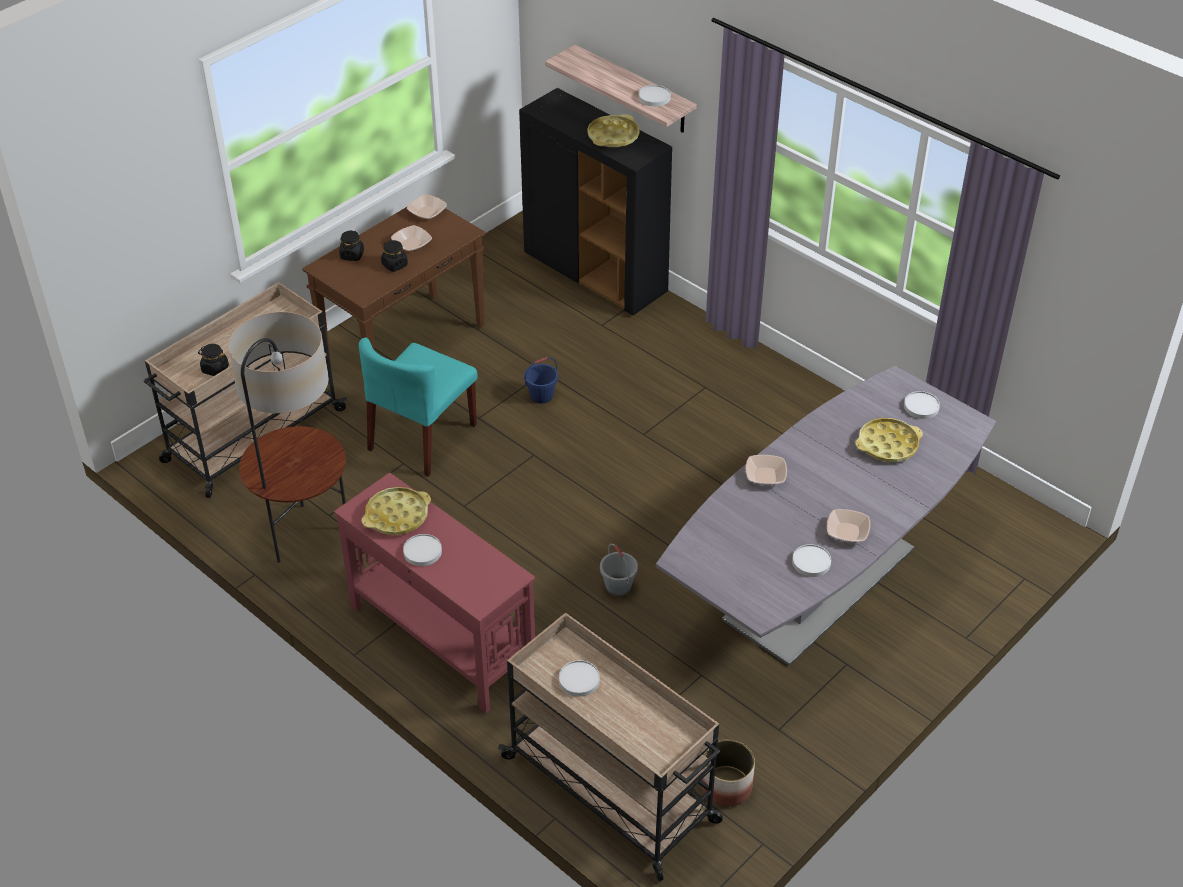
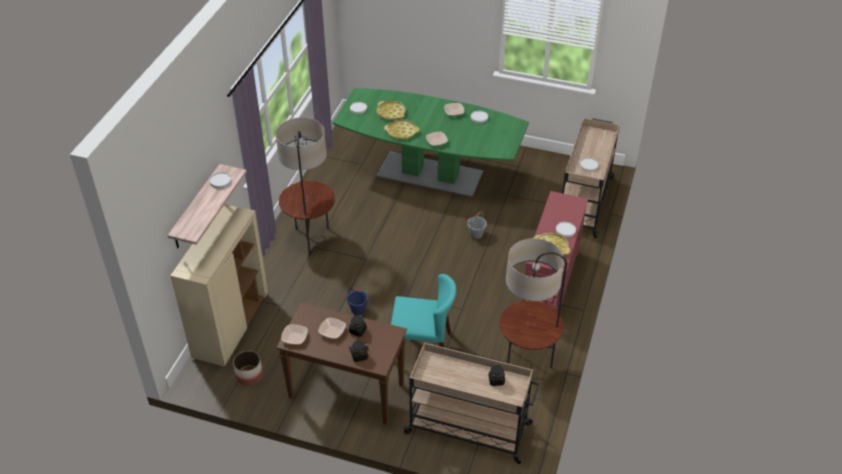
camera: 115 degrees left, 0 degrees up
(596, 274) = (230, 325): black cabinet -> beige cabinet
(613, 136) = (220, 230): yellow tray -> yellow tray (401, 132)
(723, 387) = (311, 240): none -> floor lamp
(727, 786) = (556, 173): planter -> planter (249, 375)
(819, 584) = (430, 174): grey dining table -> green dining table

